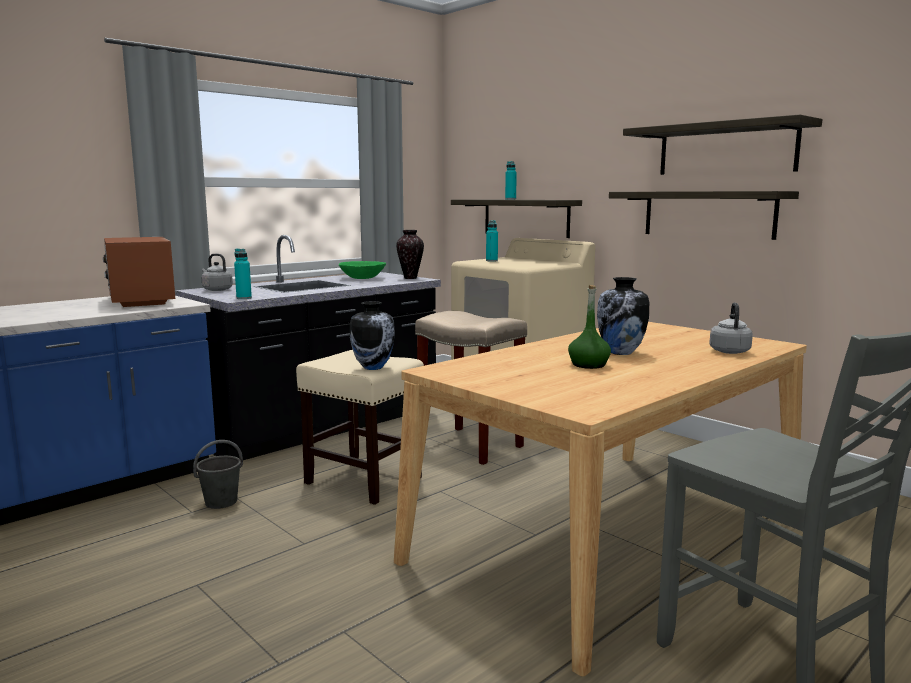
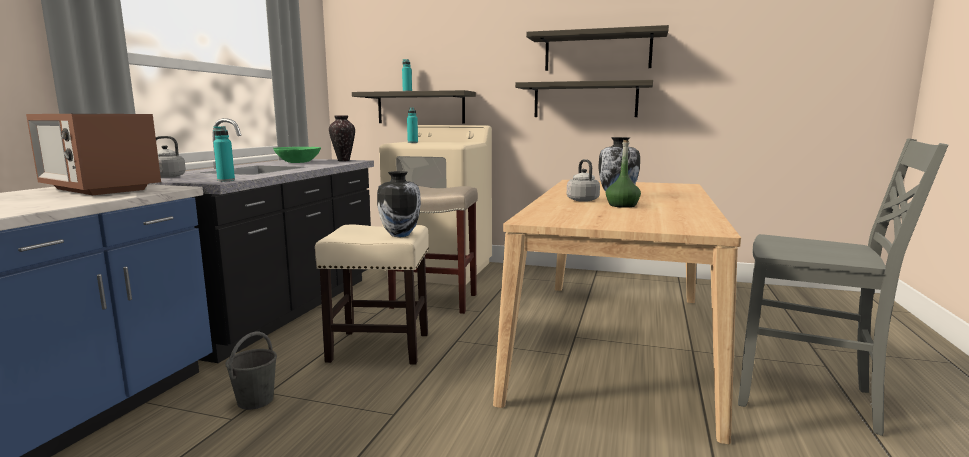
camera: 30 degrees left, 0 degrees up
(729, 351) = (673, 190): grey kettle -> grey kettle (581, 200)

